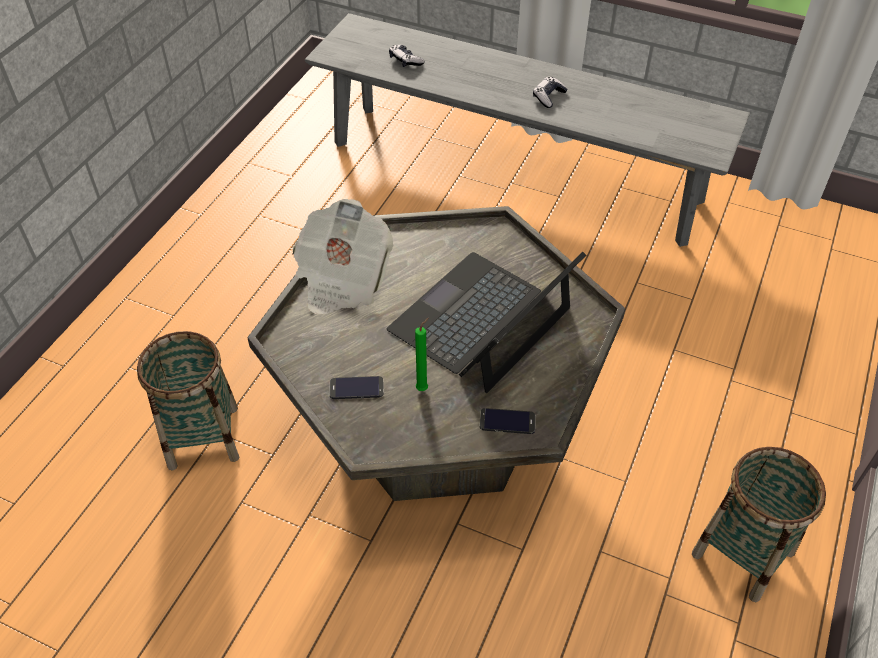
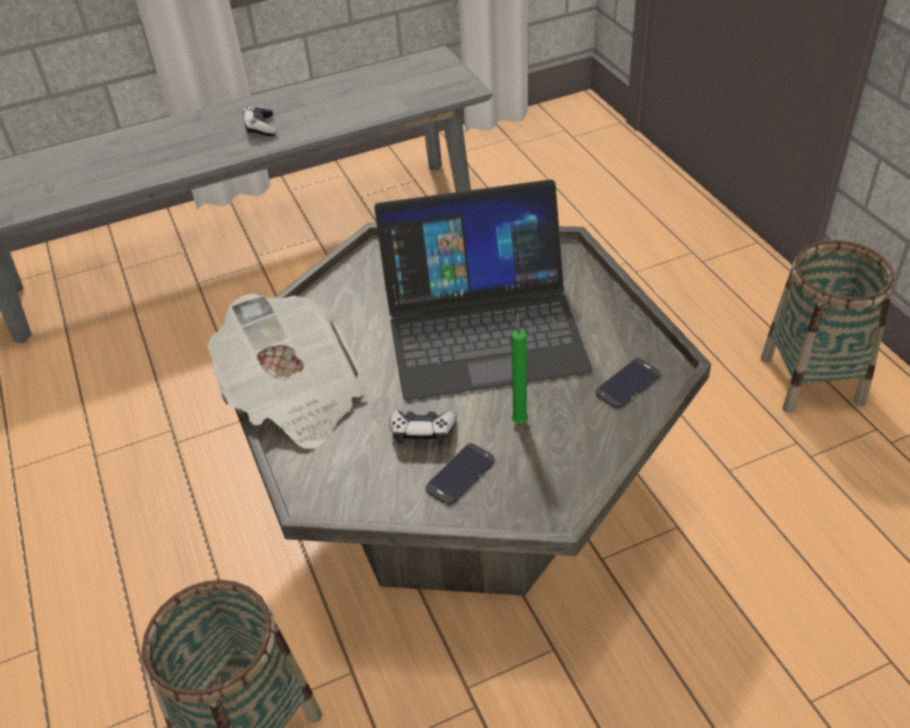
camera: 45 degrees left, 5 degrees down
(405, 61) = (64, 181): game controller -> game controller (422, 432)
(482, 321) = (483, 327): laptop -> laptop turned 90 degrees counterclockwise

